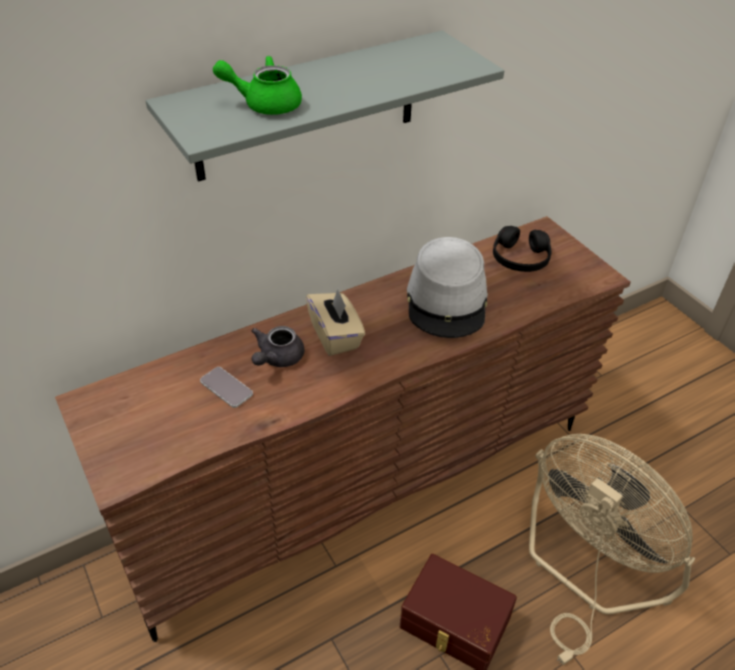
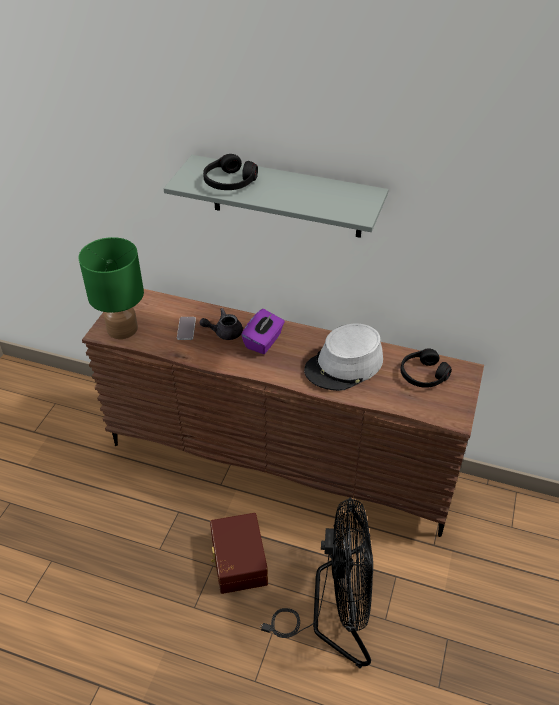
camera: 50 degrees right, 0 degrees up
(140, 450) = (122, 328): none -> green table lamp
(264, 104) = (229, 182): green teapot -> black headphones
(335, 336) = (263, 341): beige tissue box -> purple tissue box
(583, 574) = (334, 607): beige fan -> black fan

